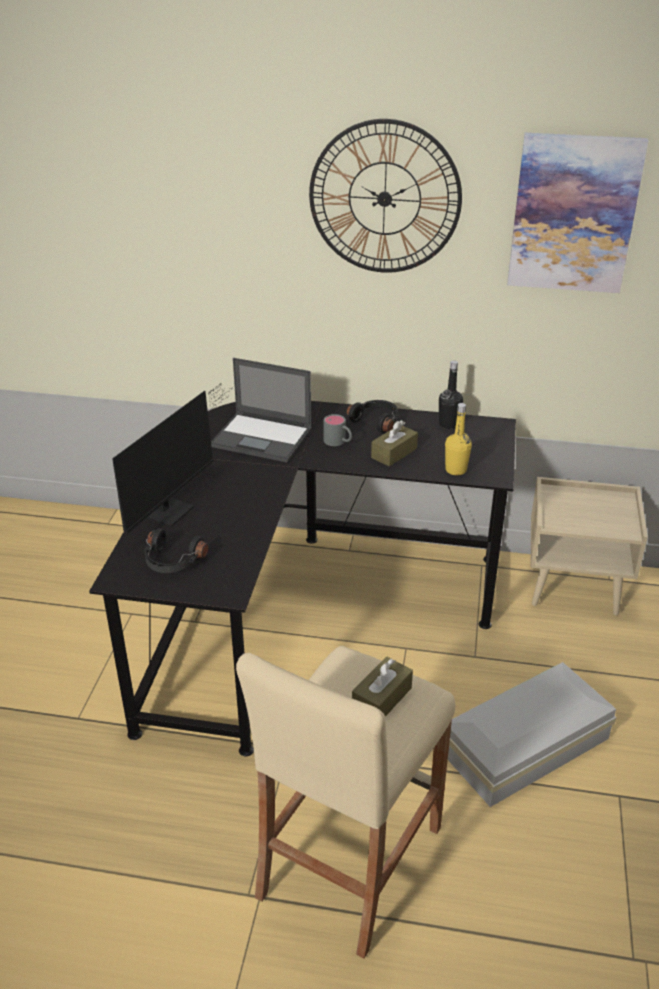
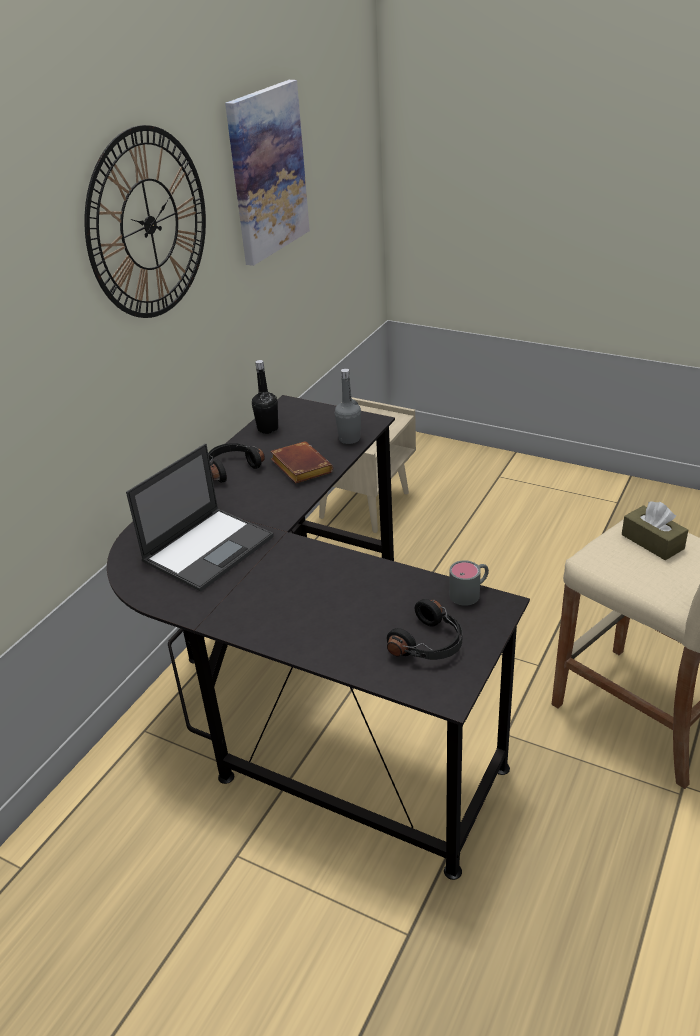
camera: 70 degrees left, 0 degrees up
(173, 507) = (319, 635): monitor -> none
(338, 442) = (255, 497): grey mug -> grey mug (470, 592)
(394, 453) = (299, 467): brown tissue box -> brown book
(455, 470) = (349, 439): yellow bottle -> grey bottle
(529, 746) = (538, 577): white storage box -> none

